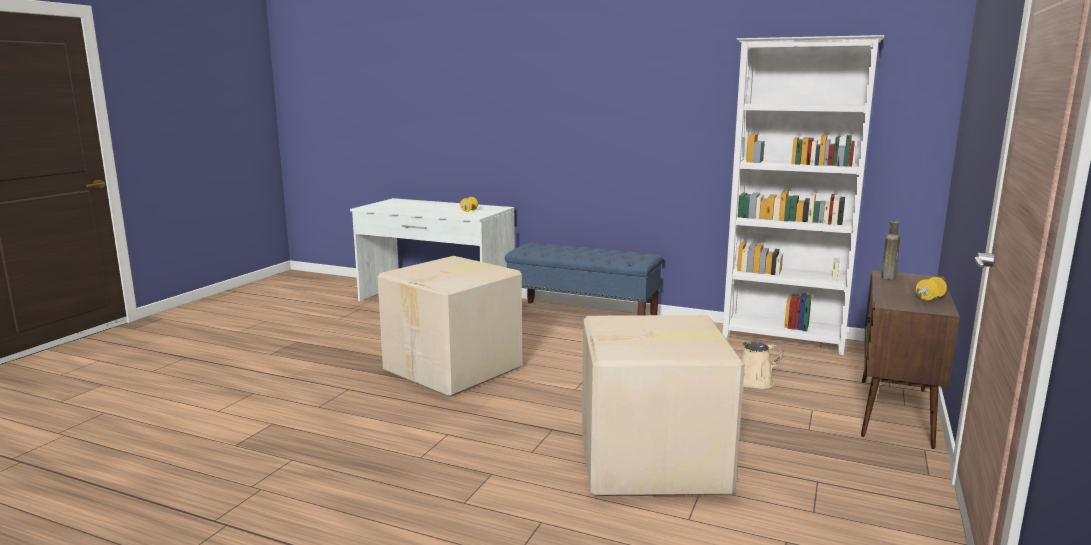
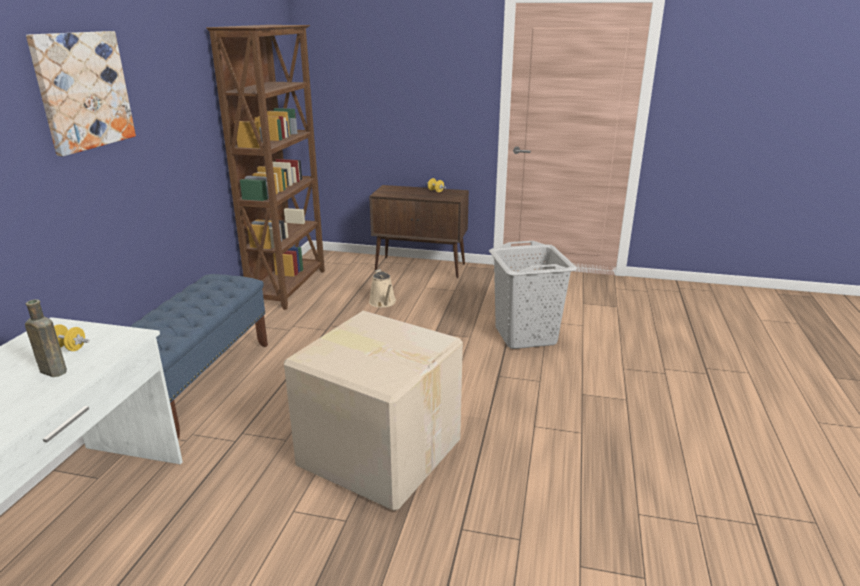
camera: 100 degrees left, 10 degrees up
(584, 81) = (83, 91): none -> picture
(654, 462) = (526, 335): cardboard box -> grey laundry basket
(784, 340) = (289, 287): white bookcase -> brown bookcase
(888, 277) = (387, 194): brown bottle -> brown bottle (52, 371)

